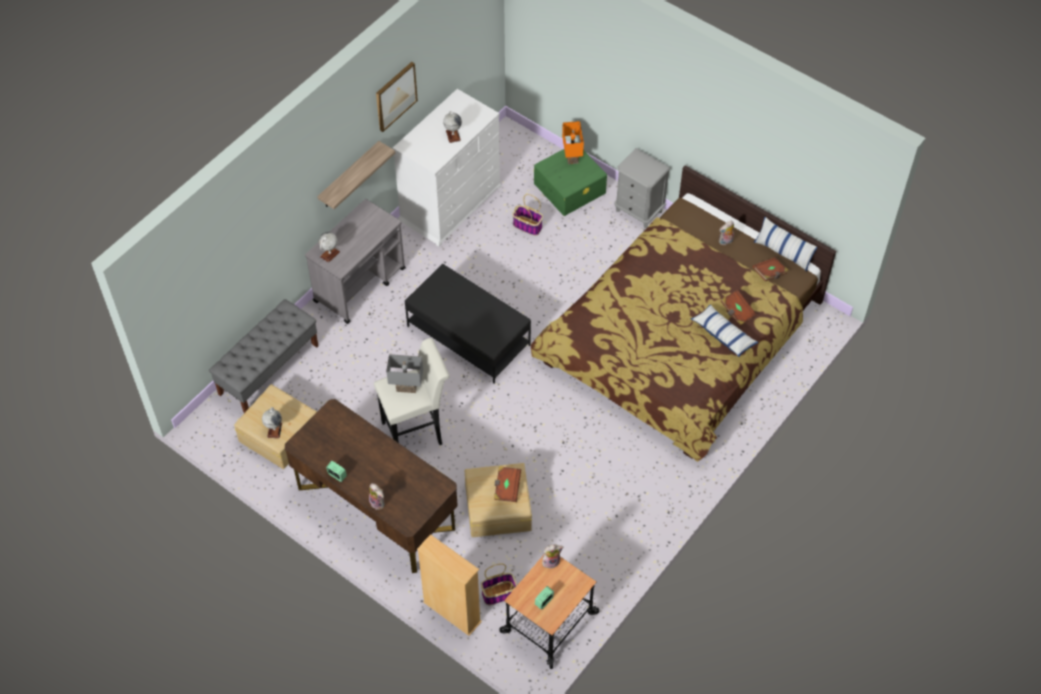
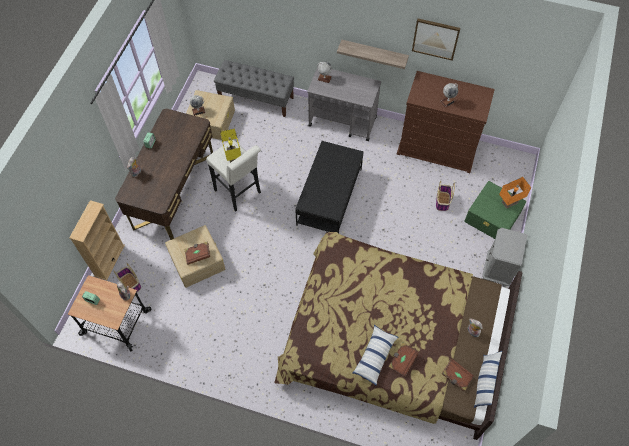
camera: 70 degrees right, 5 degrees up
(406, 388) = (232, 157): grey table lamp -> yellow table lamp
(450, 203) = (437, 148): white dresser -> brown dresser

